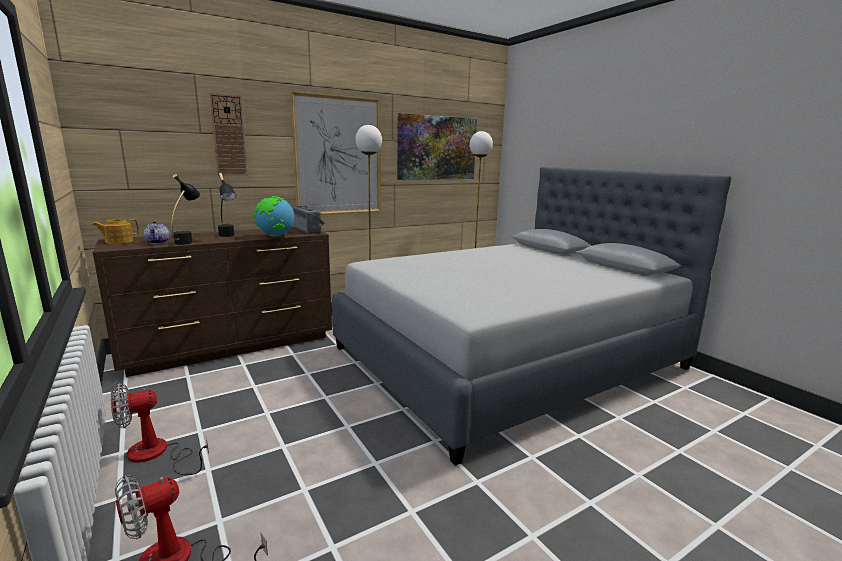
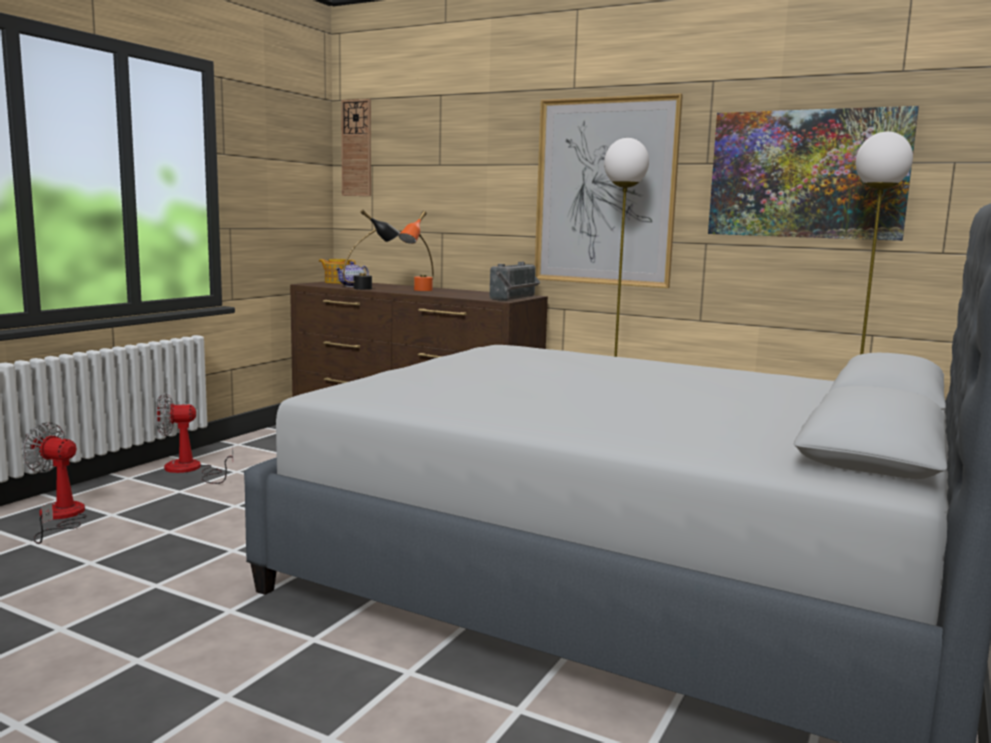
camera: 60 degrees right, 5 degrees down
(157, 454) = (190, 470): fan -> fan turned 45 degrees counterclockwise
(228, 236) = (418, 290): black table lamp -> orange table lamp
(229, 136) = (466, 167): wall clock -> wall clock (357, 148)
(275, 236) = (453, 296): globe -> none

